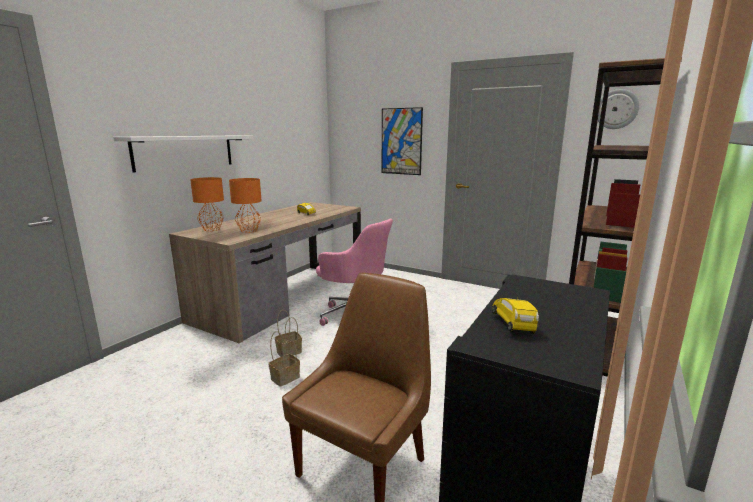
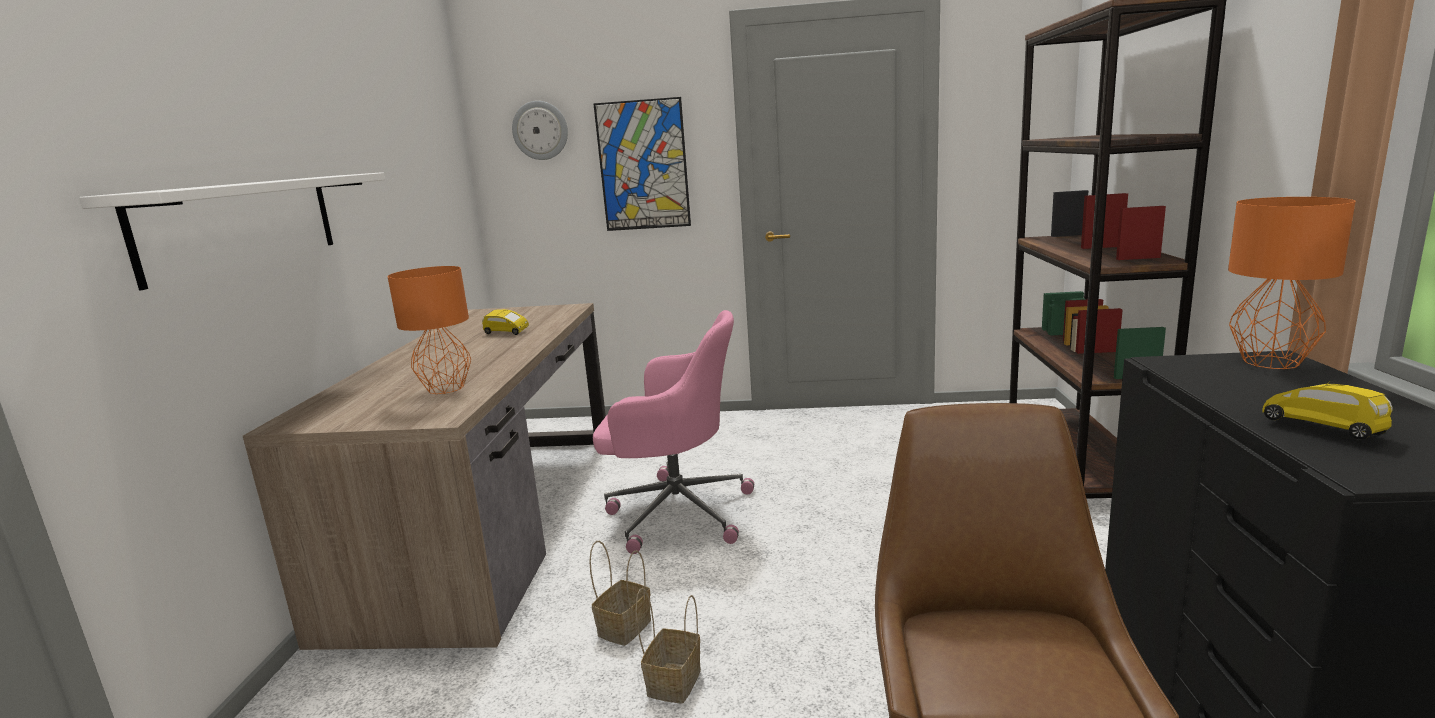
camera: 25 degrees left, 0 degrees up
(212, 229) = (347, 403): orange table lamp -> orange table lamp (1272, 362)
(616, 109) = (1013, 84): wall clock -> wall clock (540, 130)

